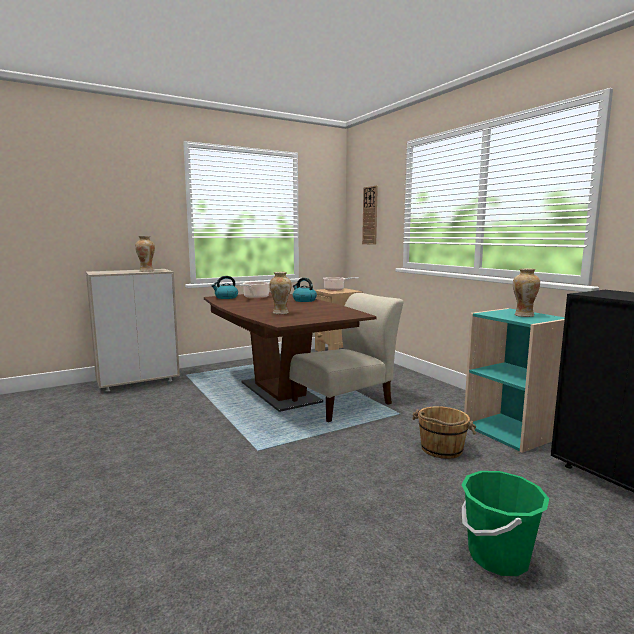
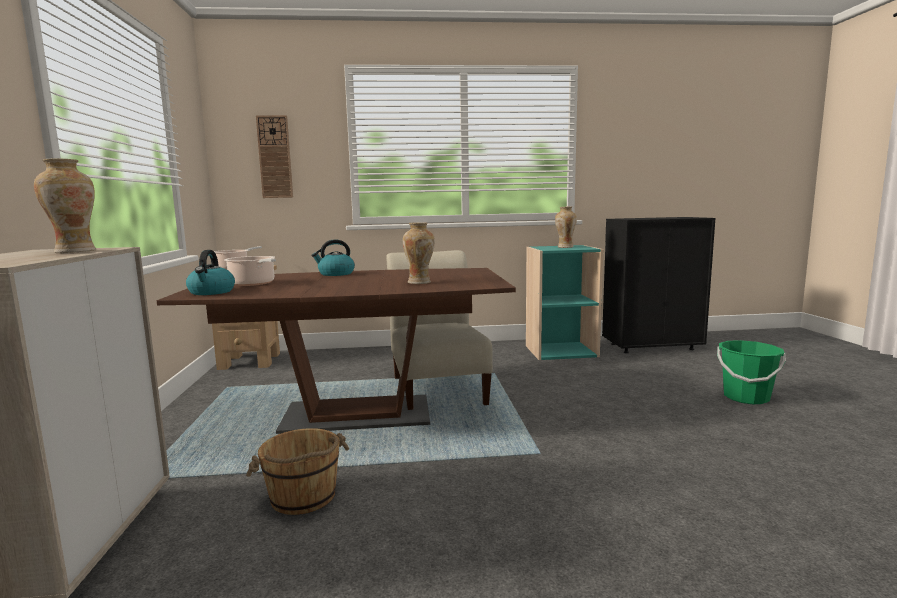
camera: 65 degrees left, 0 degrees up
(441, 449) = (581, 376): brown bucket -> brown bucket (303, 497)

